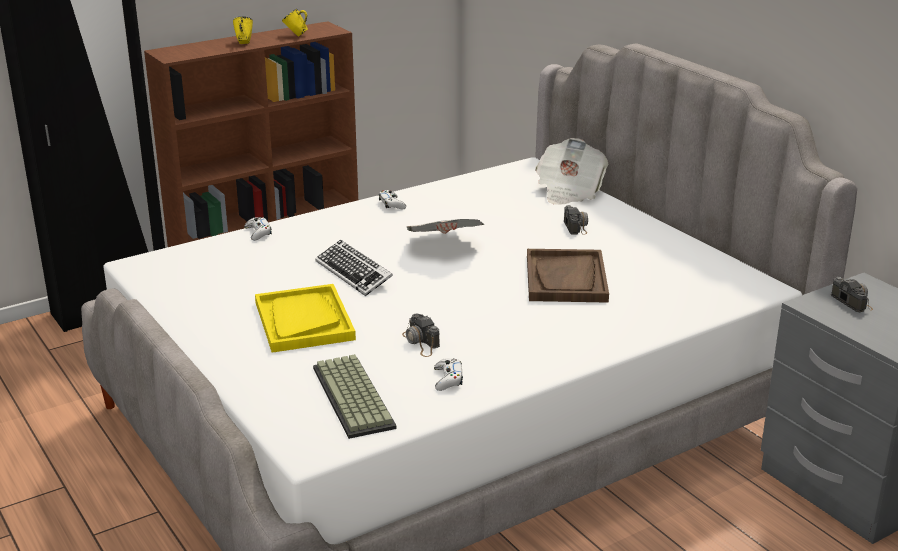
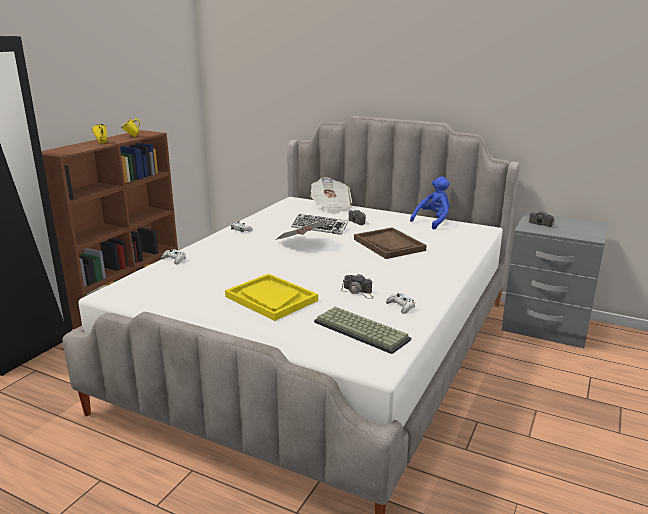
camera: 30 degrees left, 5 degrees down
(354, 273) = (267, 267): keyboard -> keyboard (319, 228)
(696, 253) = (433, 221): none -> blue plush toy

